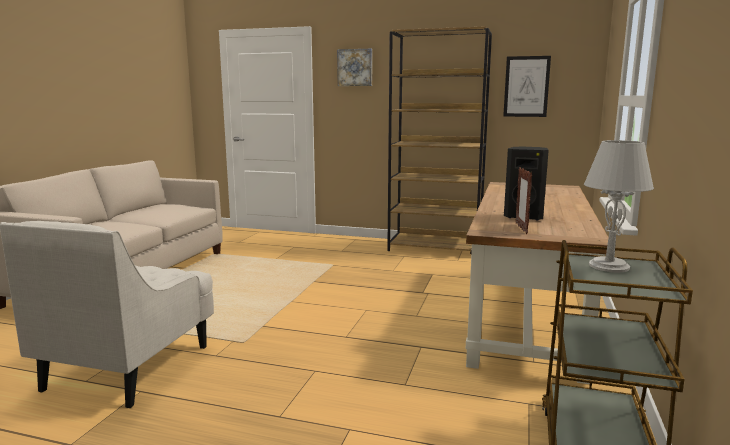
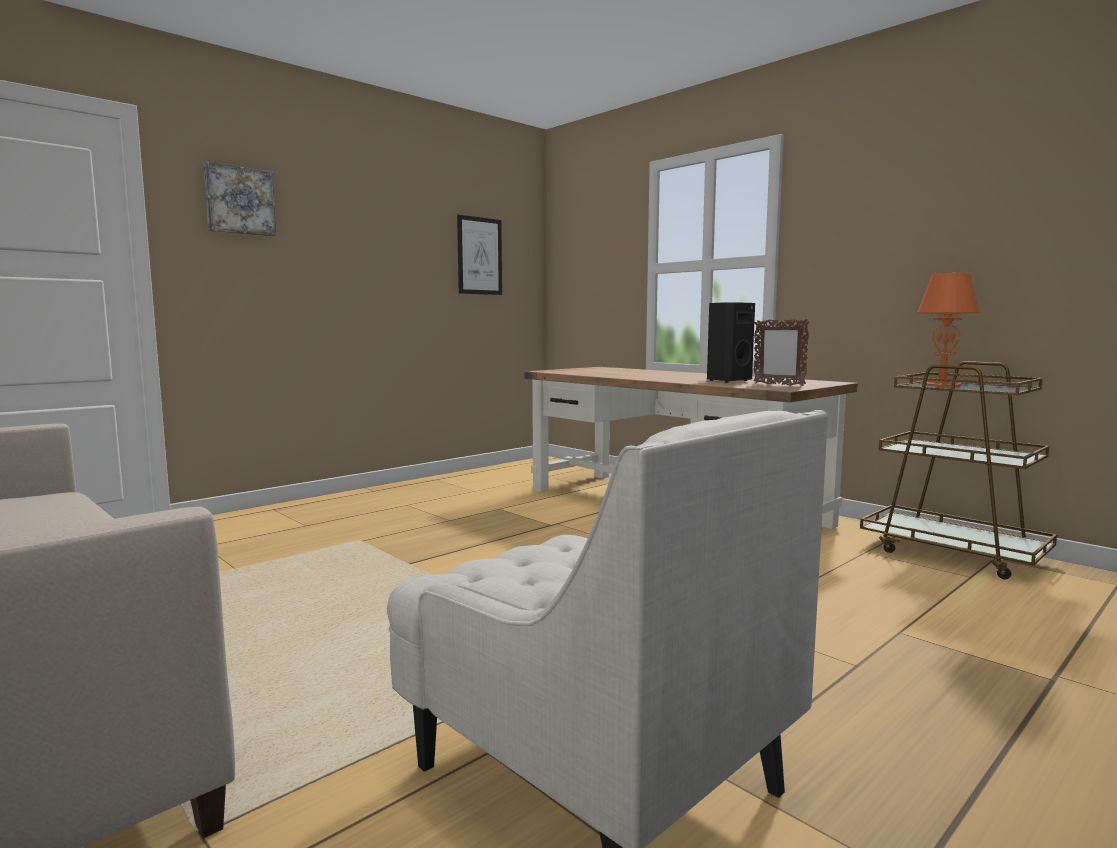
camera: 60 degrees left, 5 degrees down
(435, 248) = (412, 488): brown bookcase -> none
(608, 266) = (941, 385): grey table lamp -> orange table lamp

